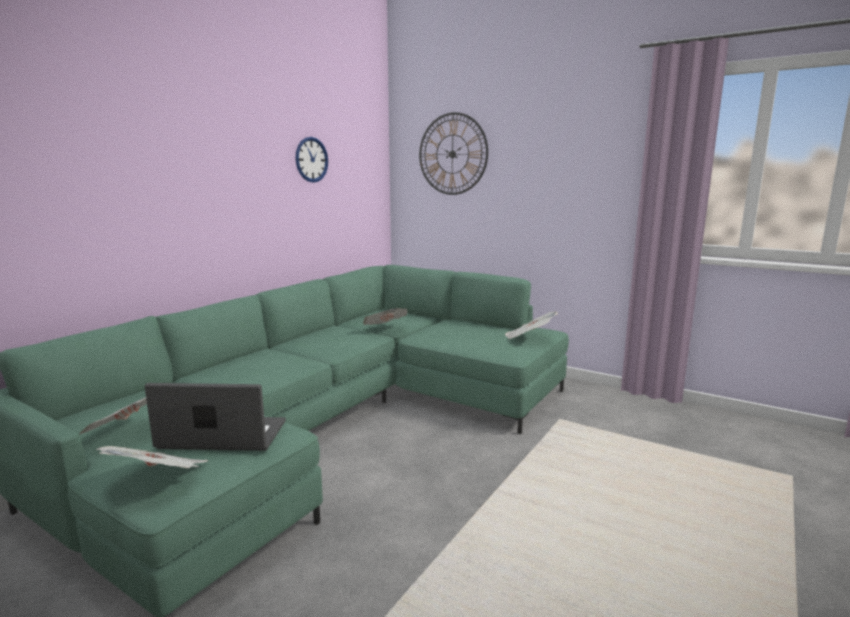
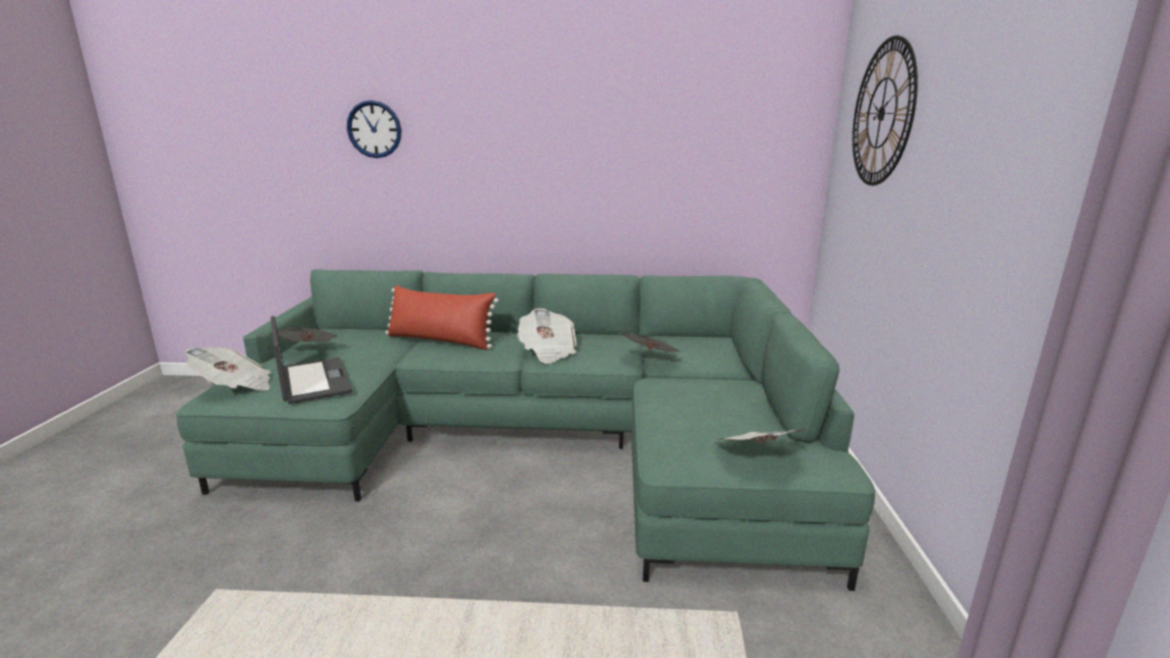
camera: 60 degrees right, 5 degrees up
(222, 375) = (440, 340): none -> red pillow
(311, 159) = (662, 124): wall clock -> wall clock (374, 129)
(321, 348) = (547, 351): none -> newspaper

